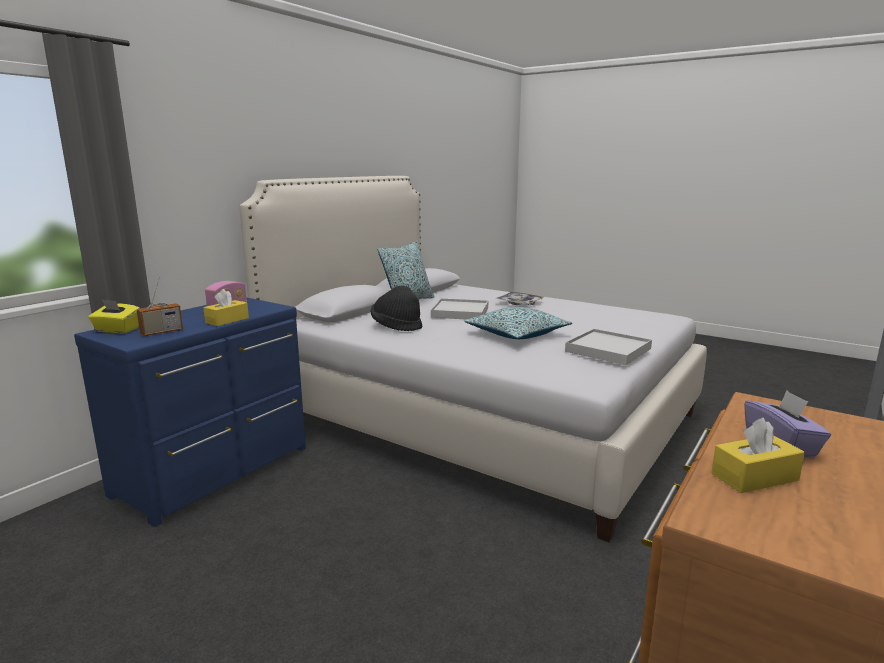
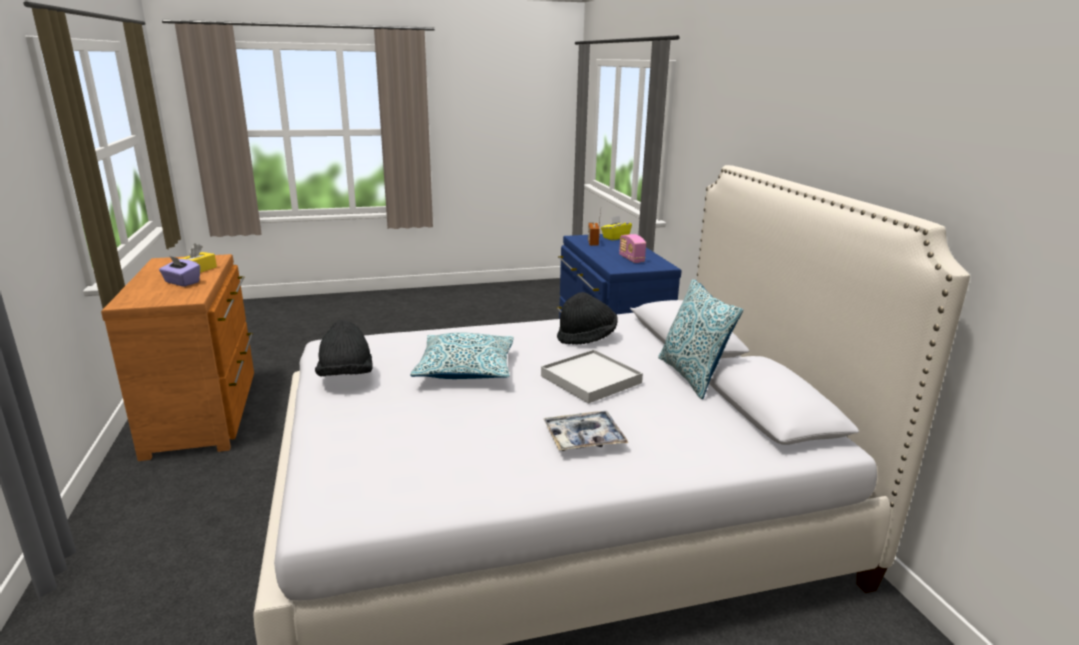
camera: 130 degrees right, 5 degrees up
(227, 320) = (597, 255): yellow tissue box -> none
(607, 350) = (346, 377): white tray -> black hat

